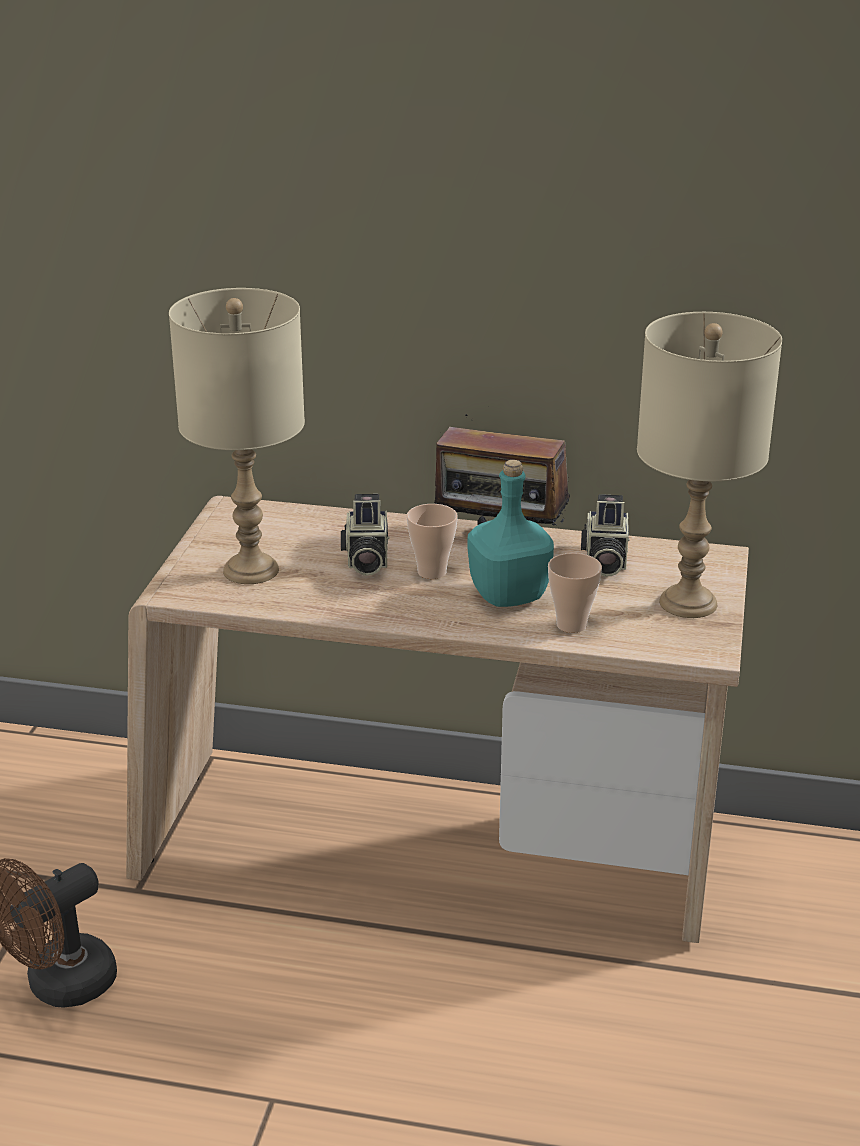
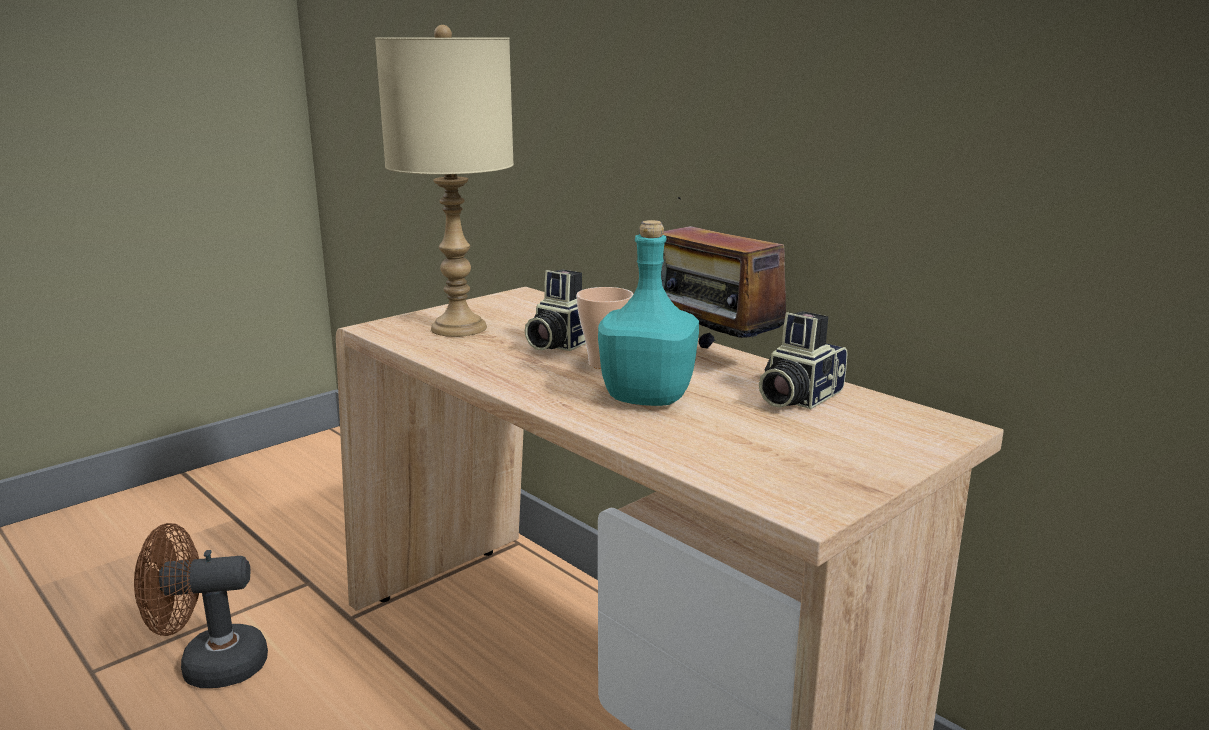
camera: 35 degrees right, 10 degrees down
(571, 625) = (673, 436): cup -> none
(687, 603) = (844, 456): beige table lamp -> none

